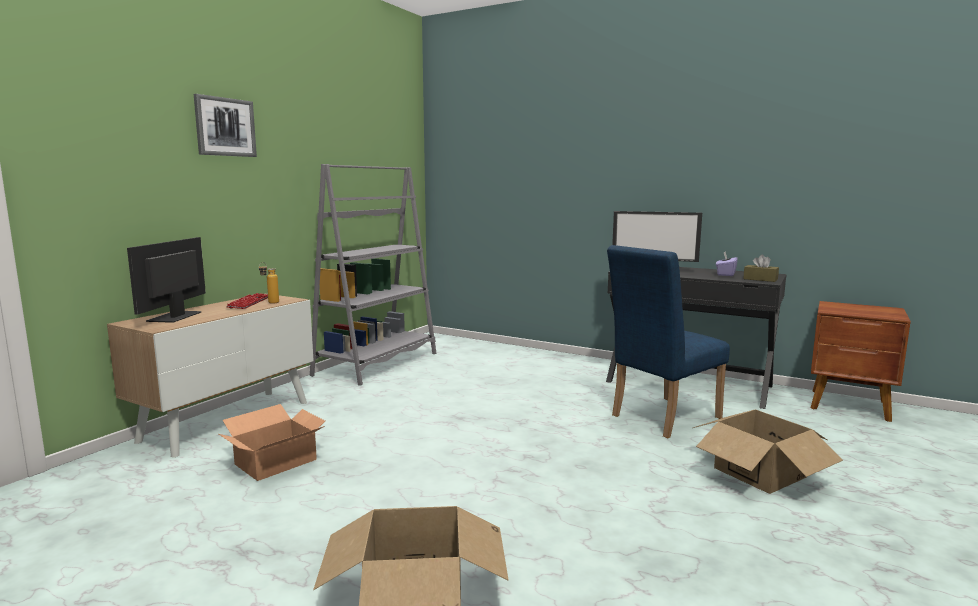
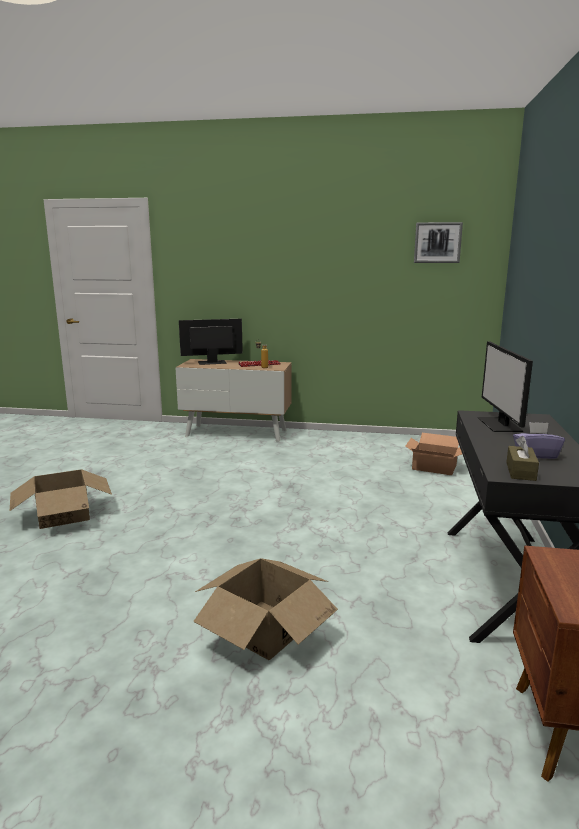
camera: 70 degrees right, 5 degrees up
(225, 127) = (272, 248): picture -> picture (437, 242)
(277, 462) = (190, 456): cardboard box -> cardboard box (434, 467)
(377, 364) = (374, 441): grey bookcase -> none
(660, 418) = (366, 568): blue chair -> none

